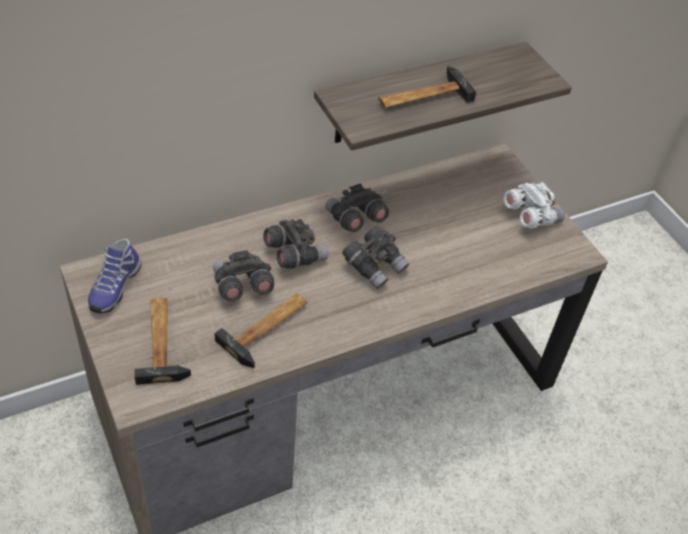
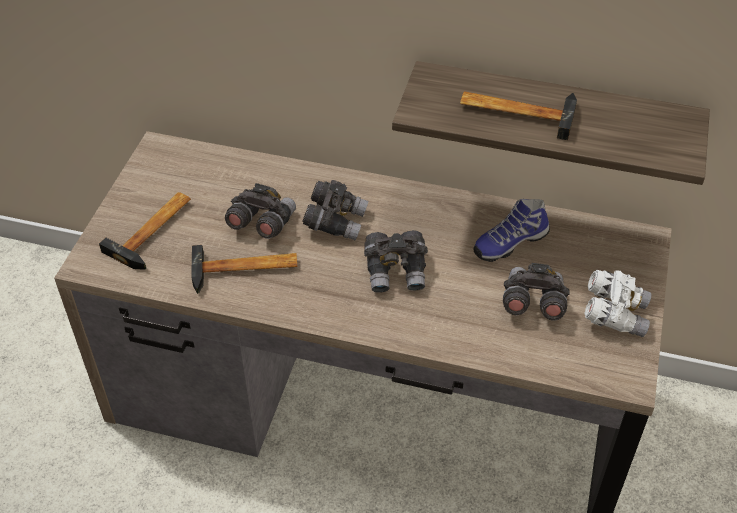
camera: 45 degrees right, 0 degrees up
(114, 287) = (166, 169): shoe -> shoe (509, 242)
(355, 219) = (425, 221): grey binoculars -> grey binoculars (532, 303)

